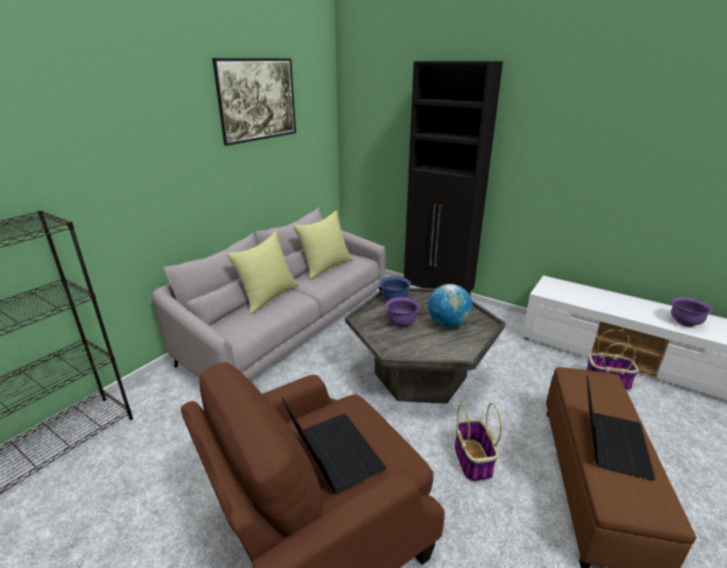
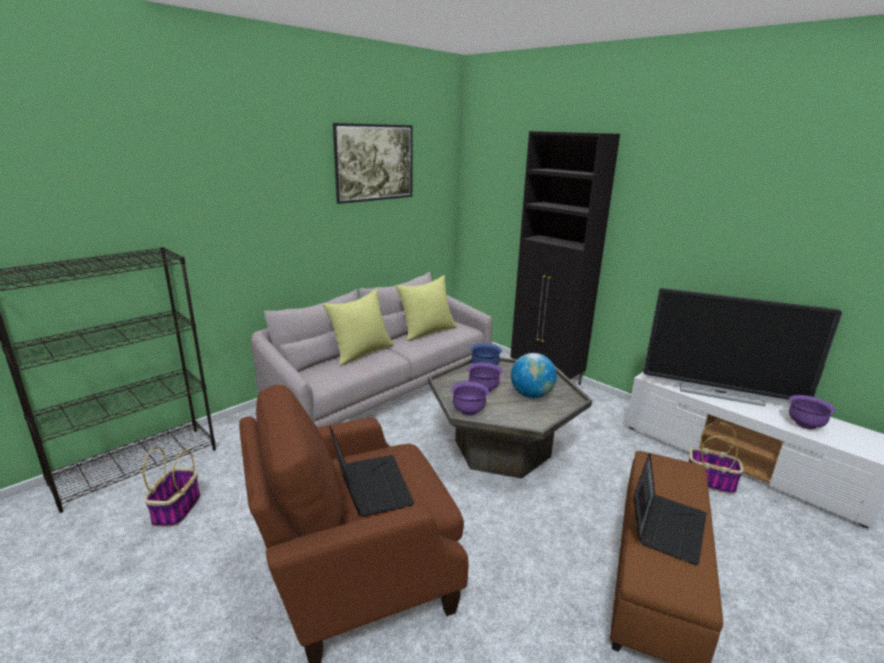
camera: 10 degrees right, 5 degrees down
(396, 348) = (469, 411): none -> purple bowl
(473, 461) = (531, 535): basket -> basket (177, 510)
(606, 300) = (720, 393): none -> television

